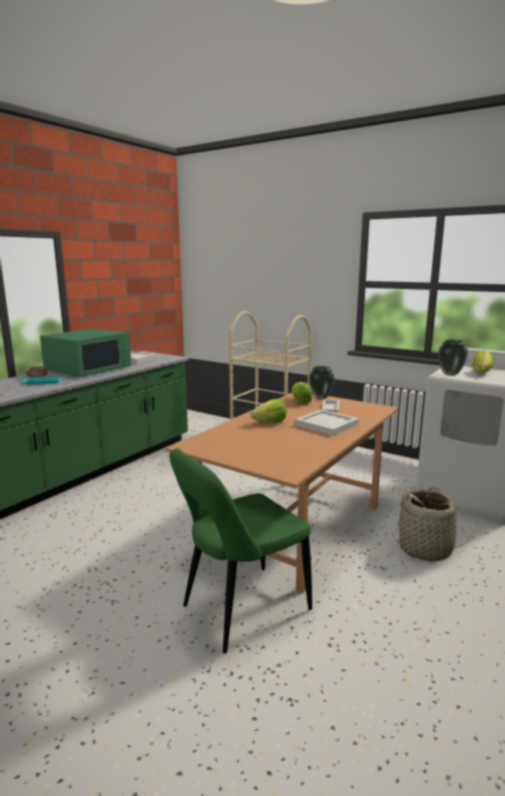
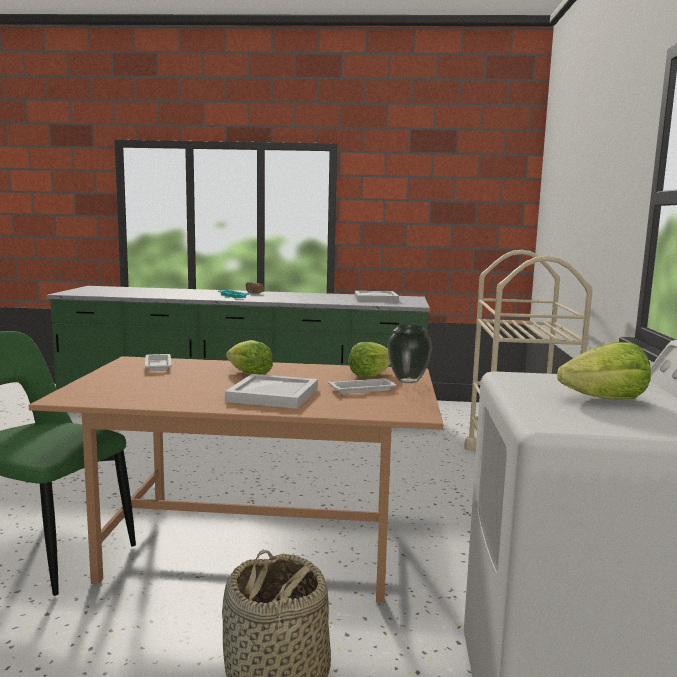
camera: 60 degrees right, 5 degrees down
(89, 369) = (305, 296): green microwave -> none
(216, 440) = (158, 365): none -> white tray
(450, 374) = (526, 380): vase -> none

